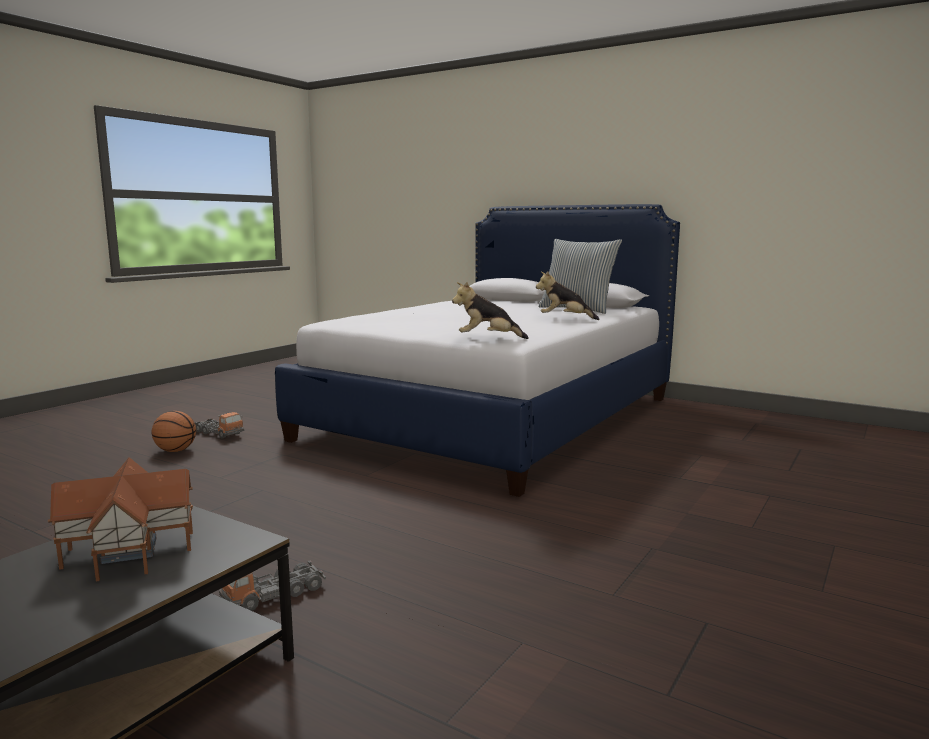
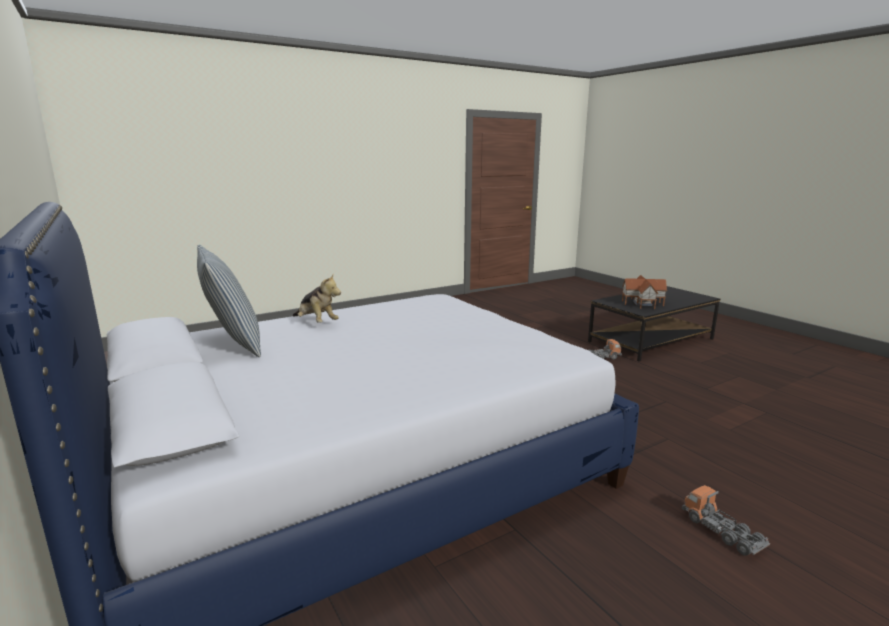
camera: 155 degrees left, 5 degrees up
(175, 451) = (749, 496): basketball -> none
(488, 339) = (451, 301): plush toy -> none

